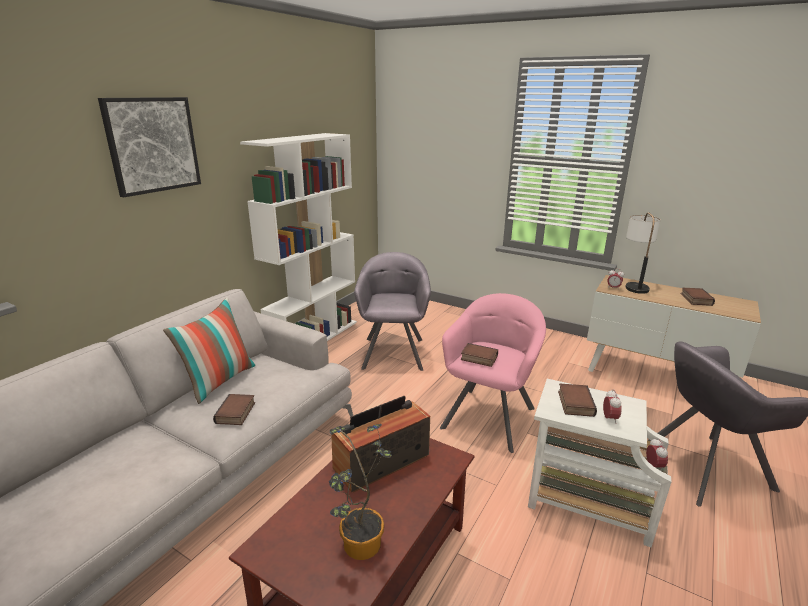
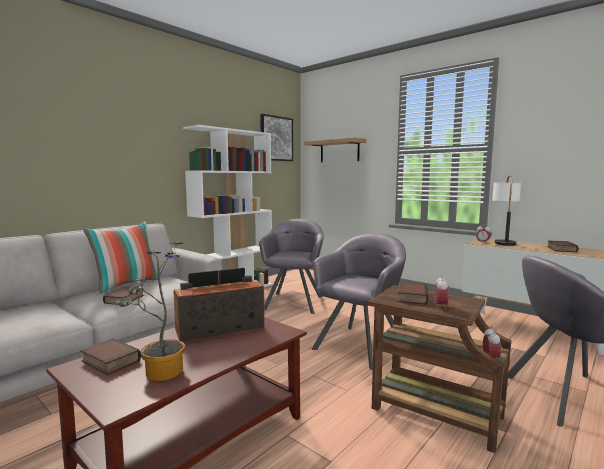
camera: 10 degrees right, 15 degrees down
(152, 145) = (114, 117): picture -> picture (276, 138)
(432, 149) = (339, 151): none -> shelf
(478, 358) = (343, 280): book -> book (109, 361)
(489, 417) = (360, 345): pink armchair -> grey armchair
(585, 503) = (432, 411): white side table -> brown side table

